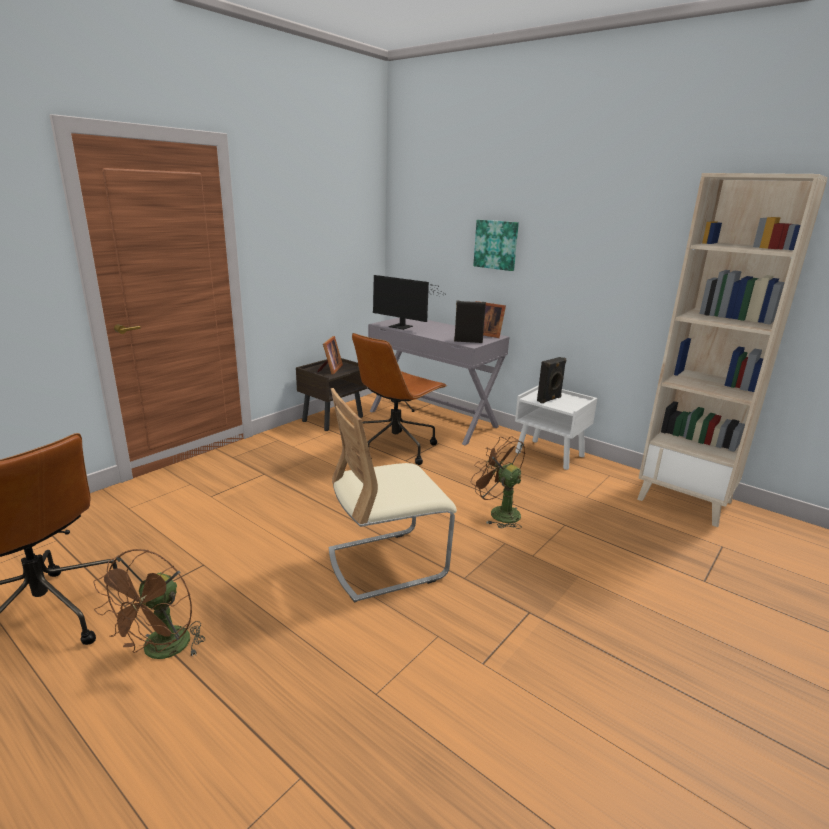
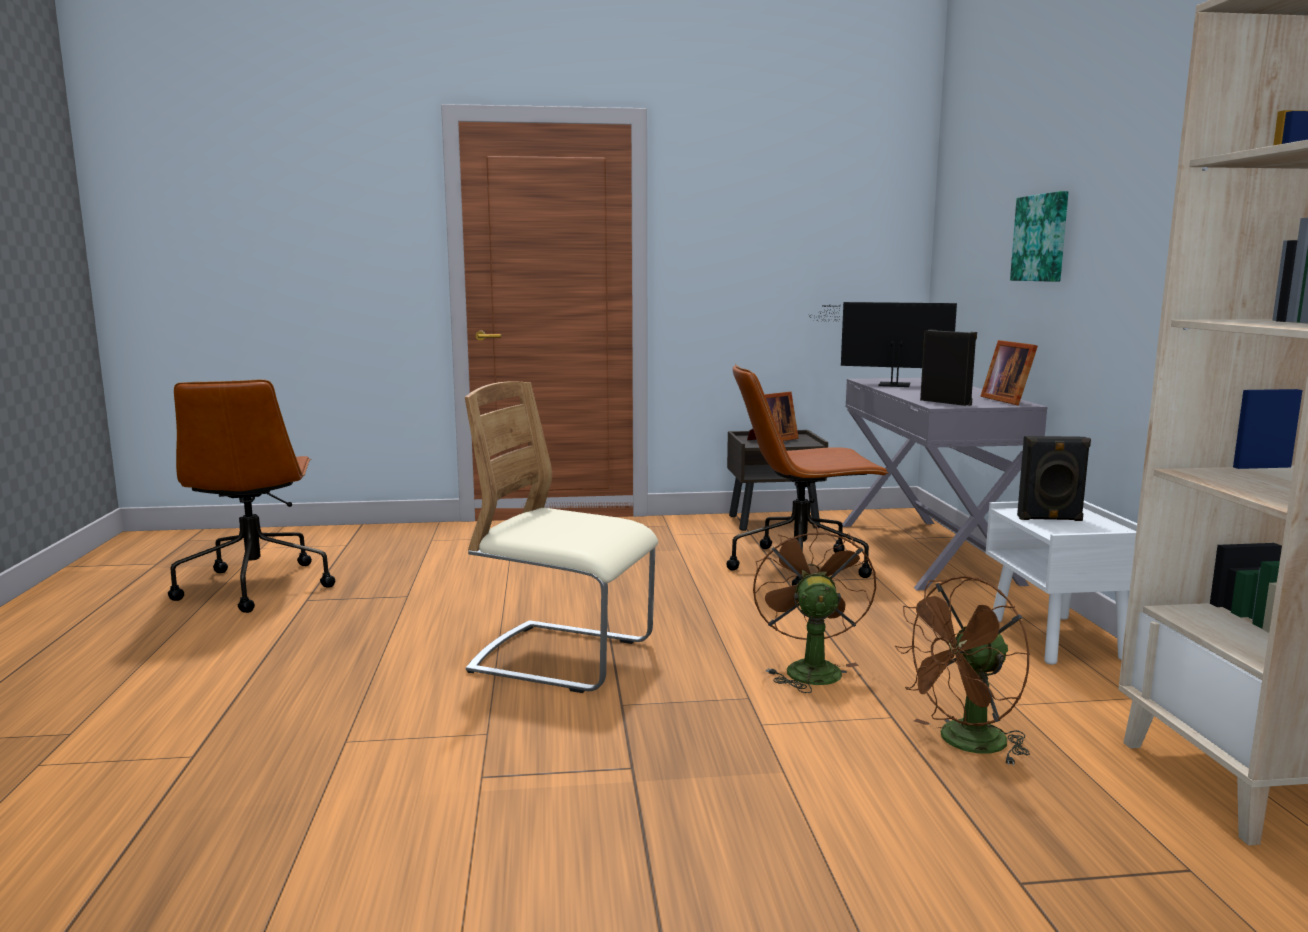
camera: 45 degrees right, 10 degrees down
(161, 651) = (272, 637): brown fan -> brown fan (964, 744)
(403, 327) = (888, 384): monitor -> monitor turned 120 degrees clockwise

